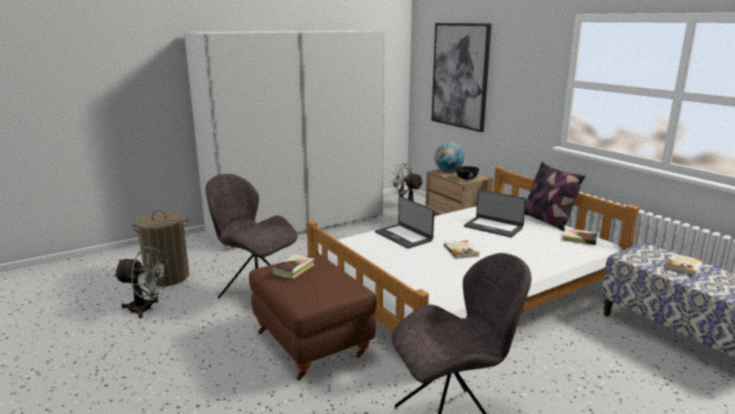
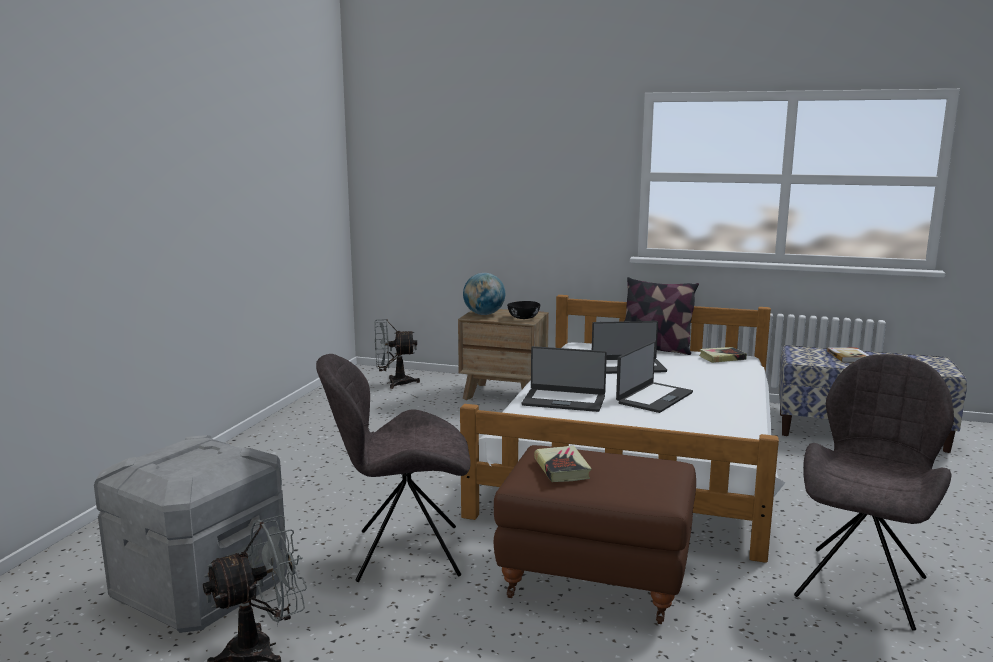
camera: 40 degrees left, 5 degrees down
(167, 277) = (202, 589): laundry basket -> grey storage box
(297, 224) = (279, 445): white wardrobe -> none
(460, 76) = (456, 180): picture -> none
(461, 251) = (653, 398): book -> laptop

